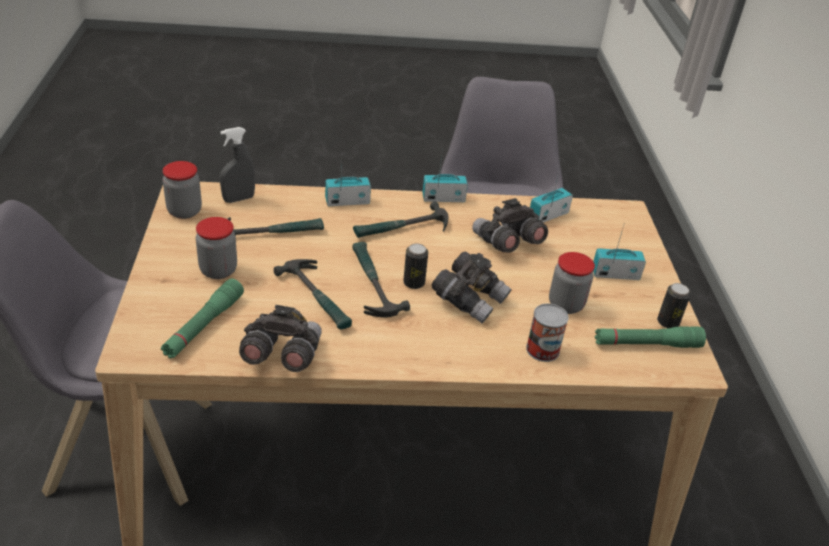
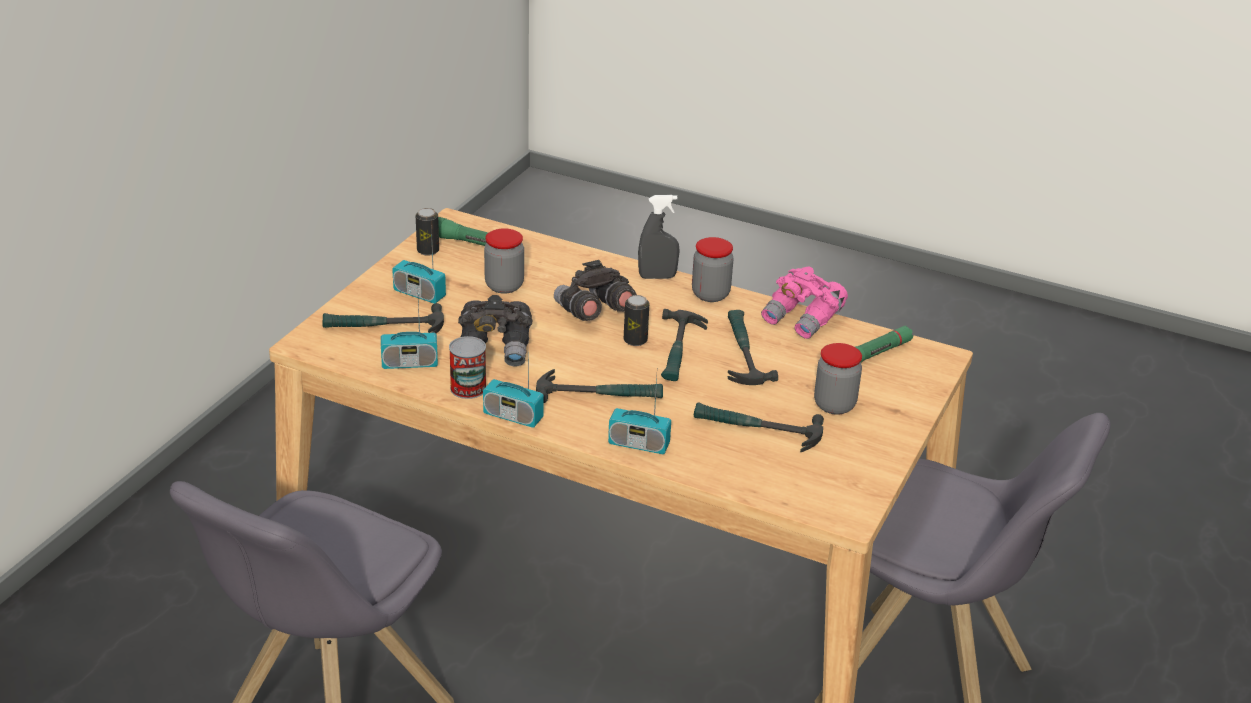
camera: 150 degrees left, 5 degrees down
(184, 211) = (852, 485): jar -> jar (710, 294)
(238, 199) = (777, 485): grey spray bottle -> grey spray bottle (657, 277)
(282, 356) = (803, 319): grey binoculars -> pink binoculars
(542, 349) = (567, 264): can -> can (468, 388)
(599, 237) = (383, 327): none -> hammer

